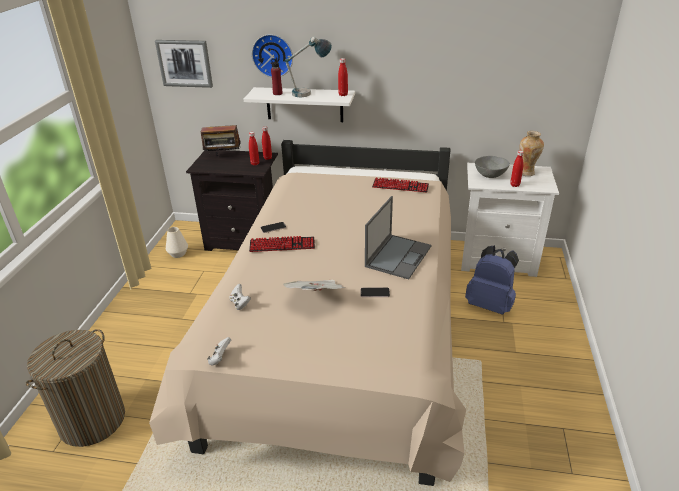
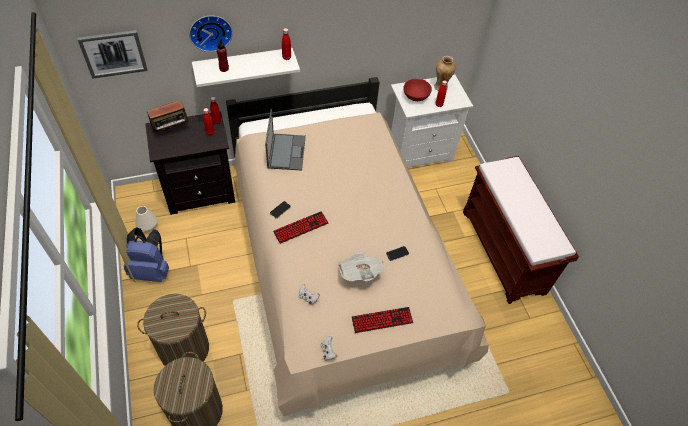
camera: 30 degrees left, 20 degrees up
(128, 359) = (184, 349): none -> laundry basket
(309, 94) = (255, 62): table lamp -> none
(398, 256) = (394, 211): laptop -> laptop (286, 151)
(400, 186) = (353, 129): keyboard -> keyboard (382, 320)
(490, 175) = (415, 96): grey bowl -> red bowl
(490, 305) = (432, 199): blue backpack -> blue backpack (151, 270)
(565, 383) = (504, 252): none -> brown bench

